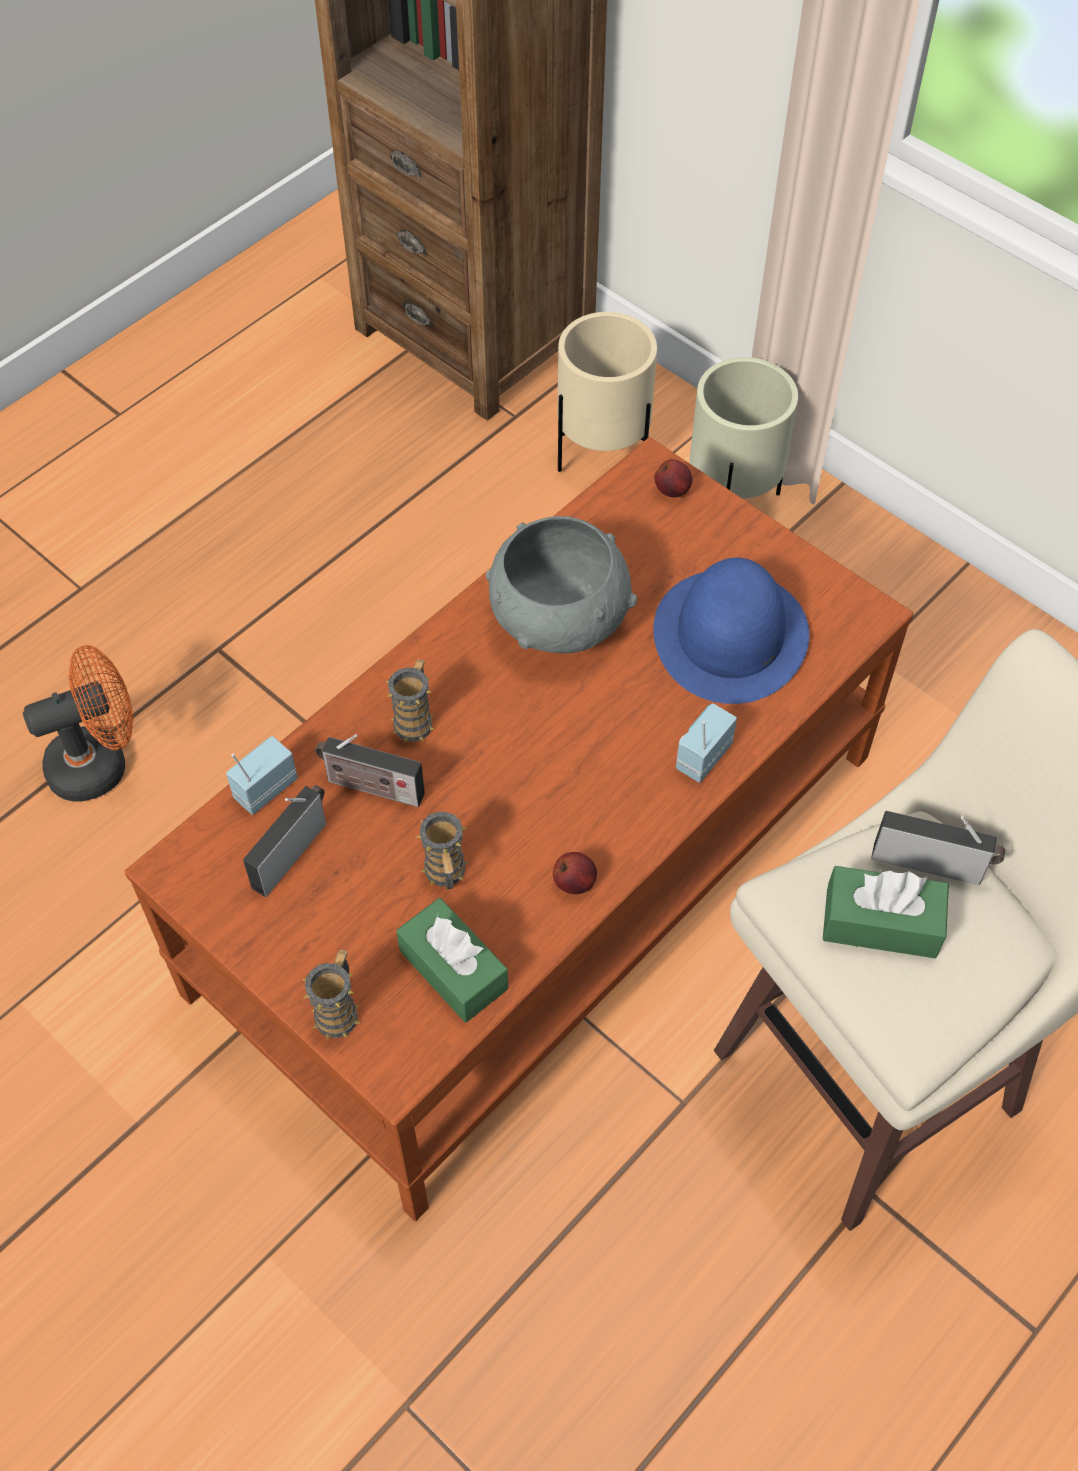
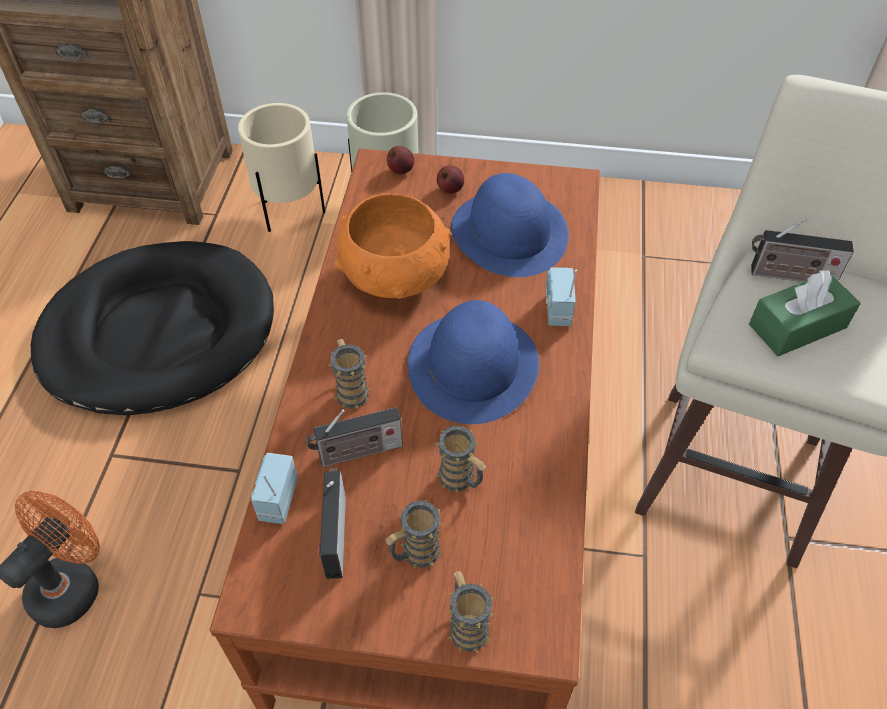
camera: 35 degrees left, 5 degrees down
(346, 917) = (415, 554): none -> mug
(354, 535) = (158, 333): none -> black dog bed
(453, 969) = (521, 541): green tissue box -> none
(558, 621) = (395, 278): grey bowl -> orange bowl
(558, 764) = (473, 365): none -> blue hat
(574, 882) = (549, 432): apple -> apple (450, 190)
(932, 864) = (788, 276): radio -> radio turned 150 degrees counterclockwise

